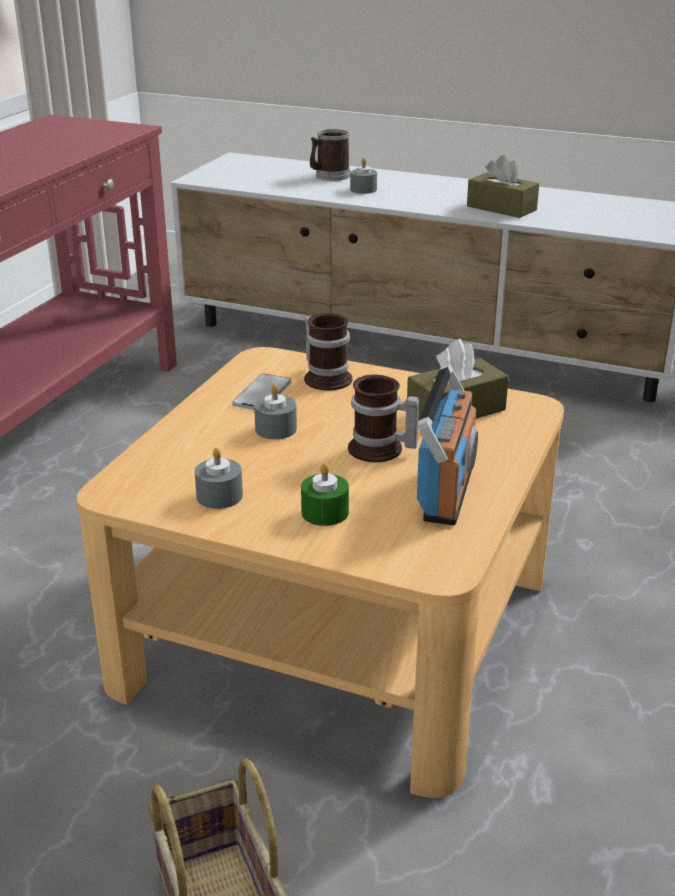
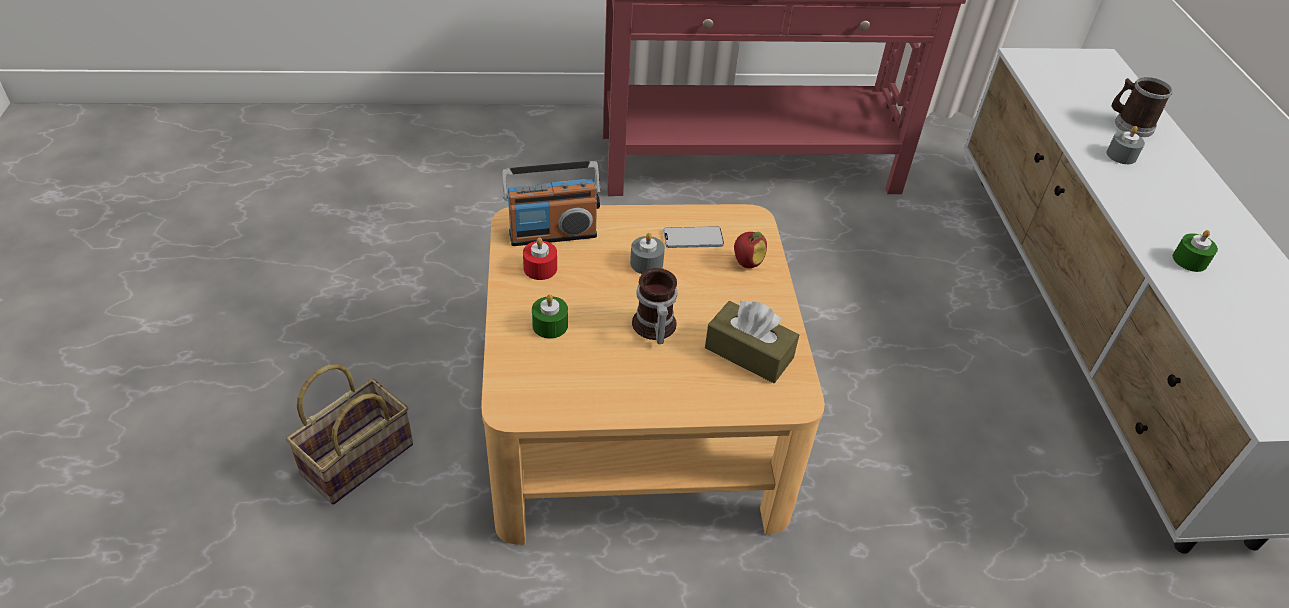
camera: 60 degrees right, 15 degrees up
(219, 496) = (540, 268): grey candle -> red candle
(327, 377) = (747, 263): mug -> apple
(446, 491) = (618, 381): radio -> radio (552, 234)
(501, 208) = (1189, 260): brown tissue box -> green candle

